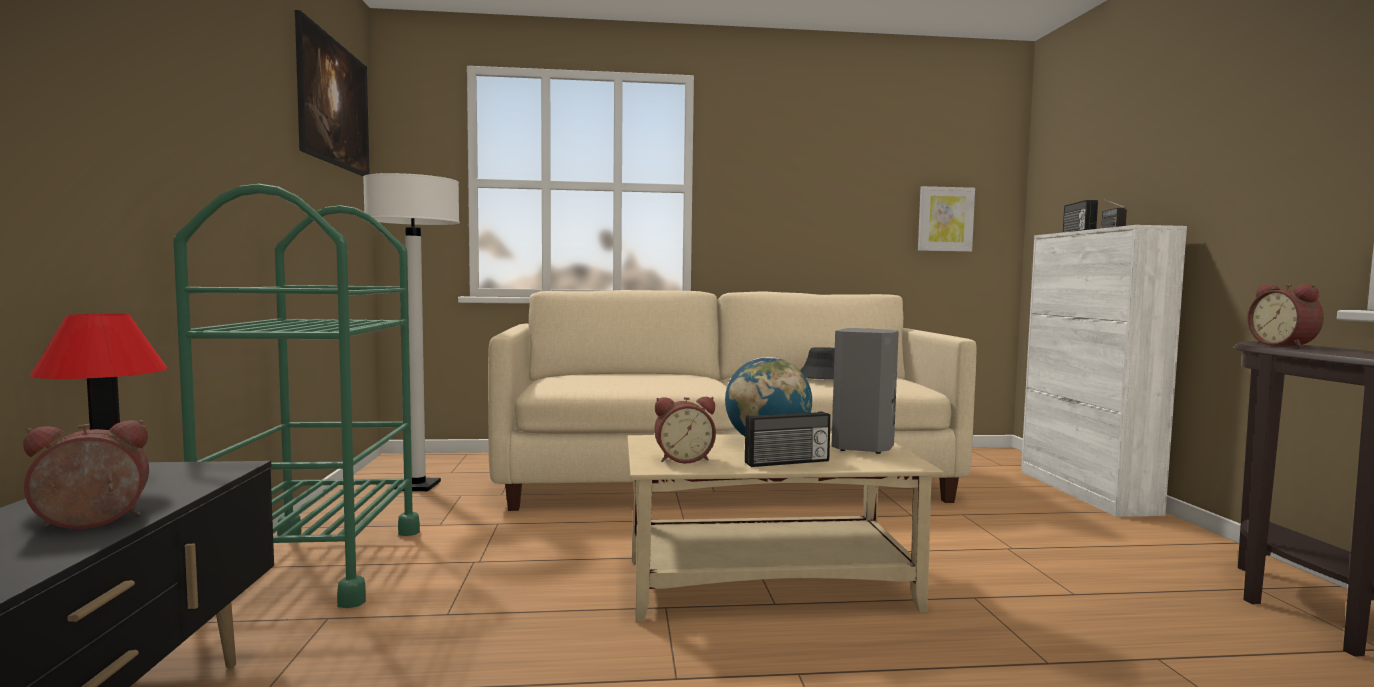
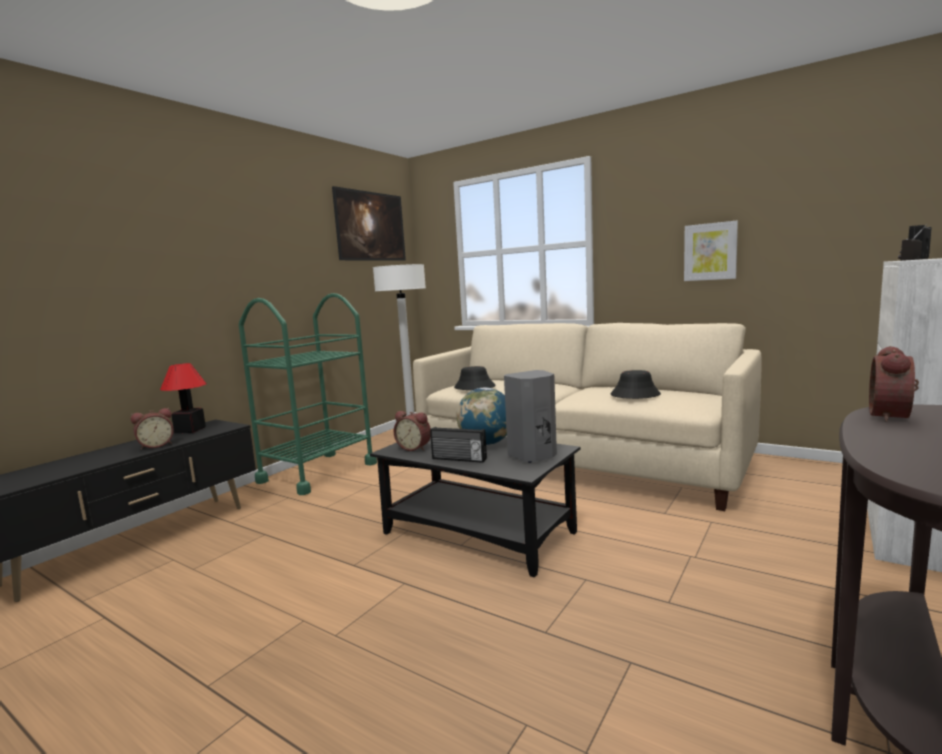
camera: 40 degrees right, 5 degrees up
(91, 524) = (156, 445): alarm clock -> alarm clock turned 135 degrees clockwise
(591, 381) = (474, 387): none -> black hat
(770, 583) = (480, 533): beige coffee table -> black coffee table
(945, 219) = (830, 243): picture -> picture (710, 251)

